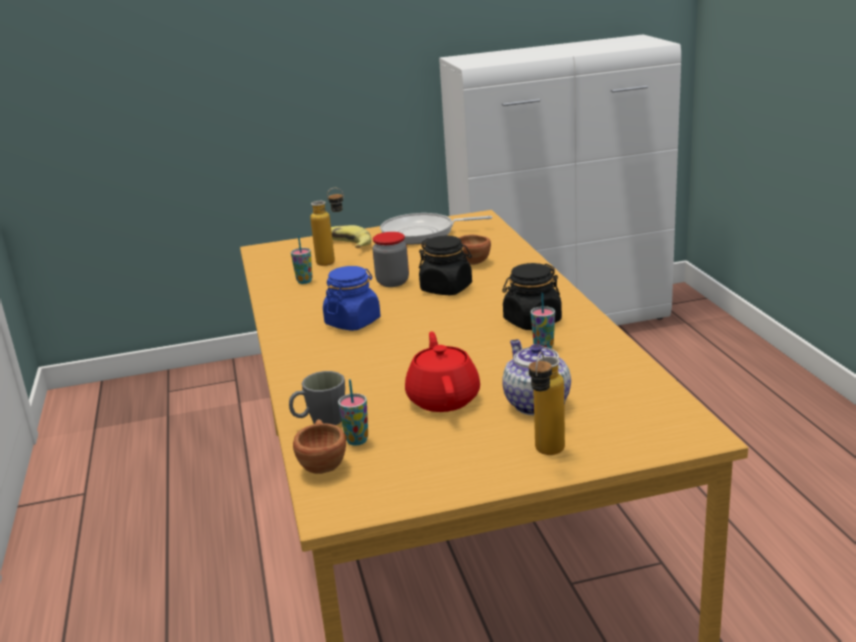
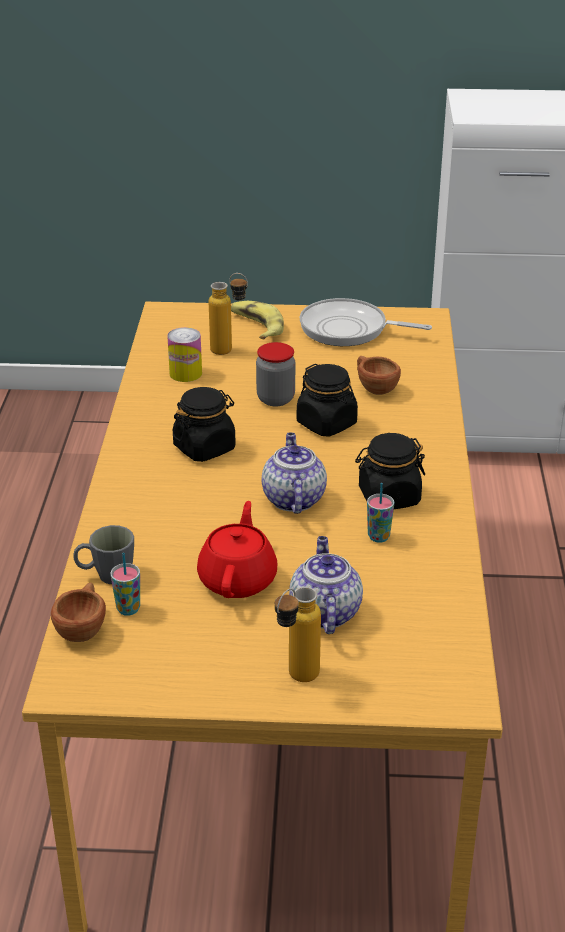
camera: 15 degrees right, 10 degrees up
(304, 281) = (185, 373): cup -> can
(353, 322) = (204, 448): blue jar -> black jar
(452, 338) = (293, 498): none -> teapot

